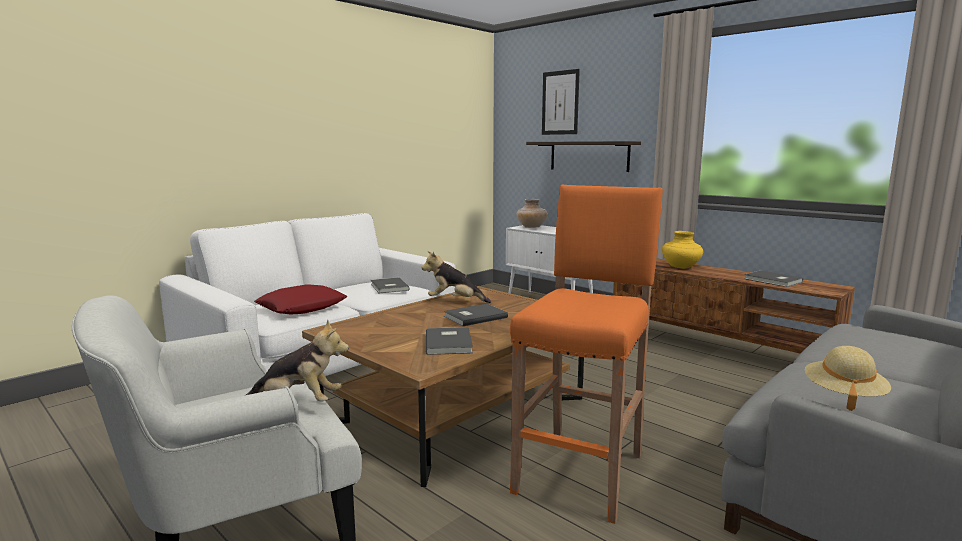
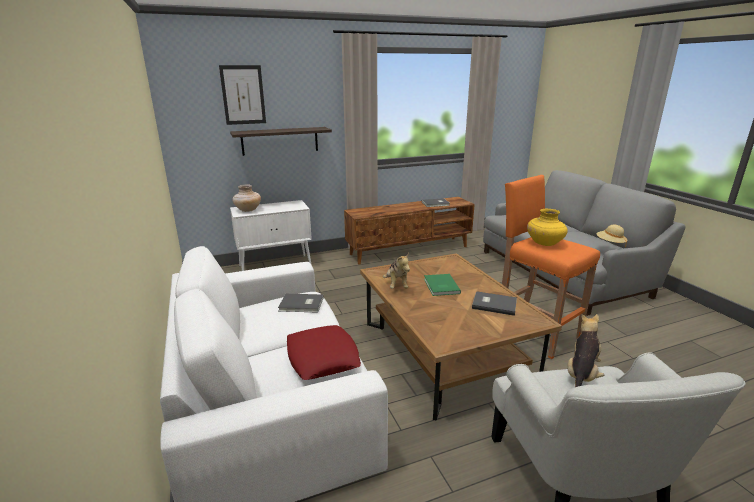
camera: 65 degrees left, 10 degrees up
(454, 301) = (396, 285): plush toy -> plush toy turned 45 degrees counterclockwise
(474, 317) = (440, 286): grey book -> green book
(681, 267) = (387, 210): yellow vase -> yellow vase (545, 243)

